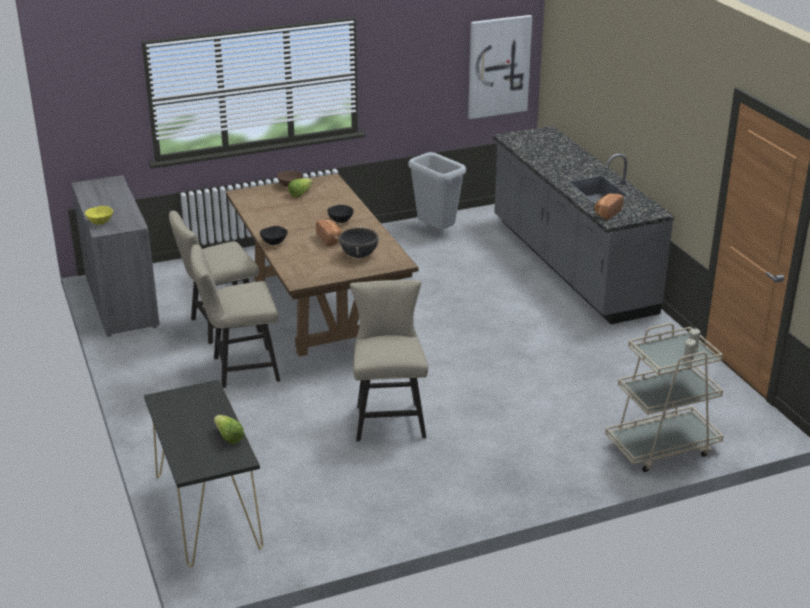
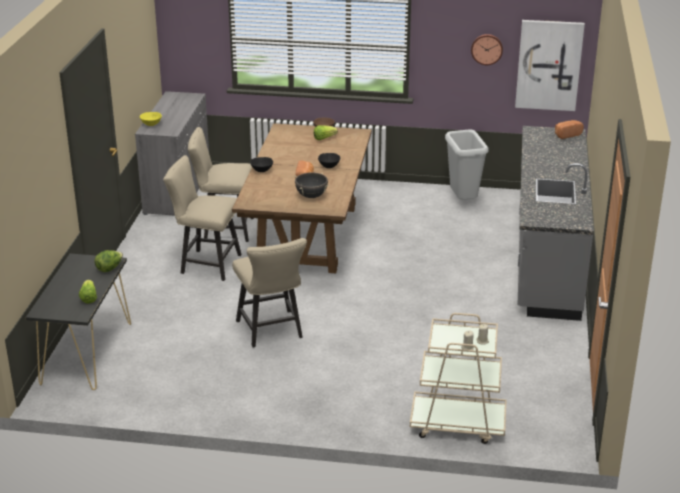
camera: 30 degrees right, 0 degrees up
(214, 397) = (109, 268): none -> lettuce
(388, 418) = (271, 331): beige chair -> beige chair turned 135 degrees clockwise
(436, 60) = (487, 49): none -> wall clock
(607, 213) = (536, 213): bread -> bread (566, 134)

